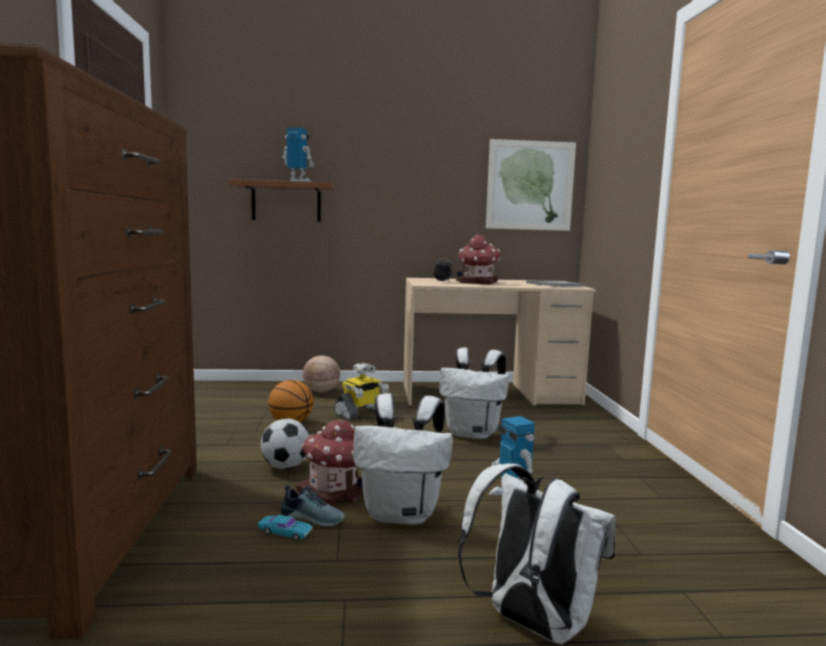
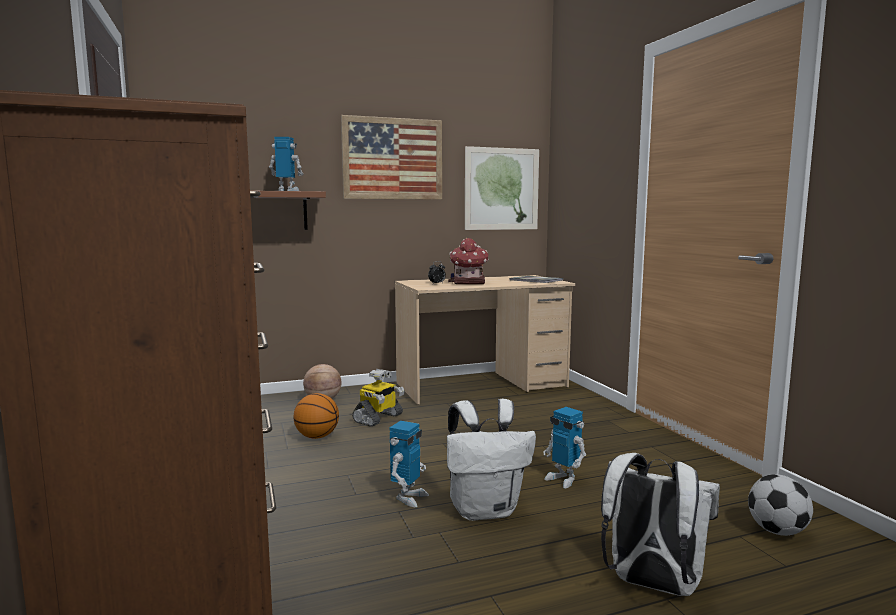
camera: 15 degrees left, 0 degrees up
(285, 467) = (345, 482): football -> football (777, 531)
(285, 532) = (392, 544): turquoise toy car -> none
(313, 517) = (408, 526): shoe -> none
(334, 490) = (408, 498): toy house -> toy robot
(410, 152) = (392, 159): none -> picture
(473, 433) = (493, 425): white backpack -> none

